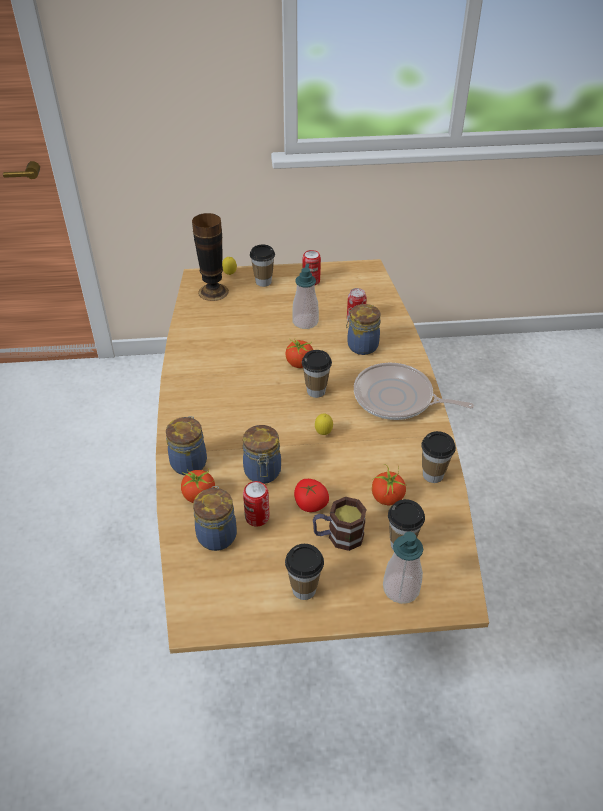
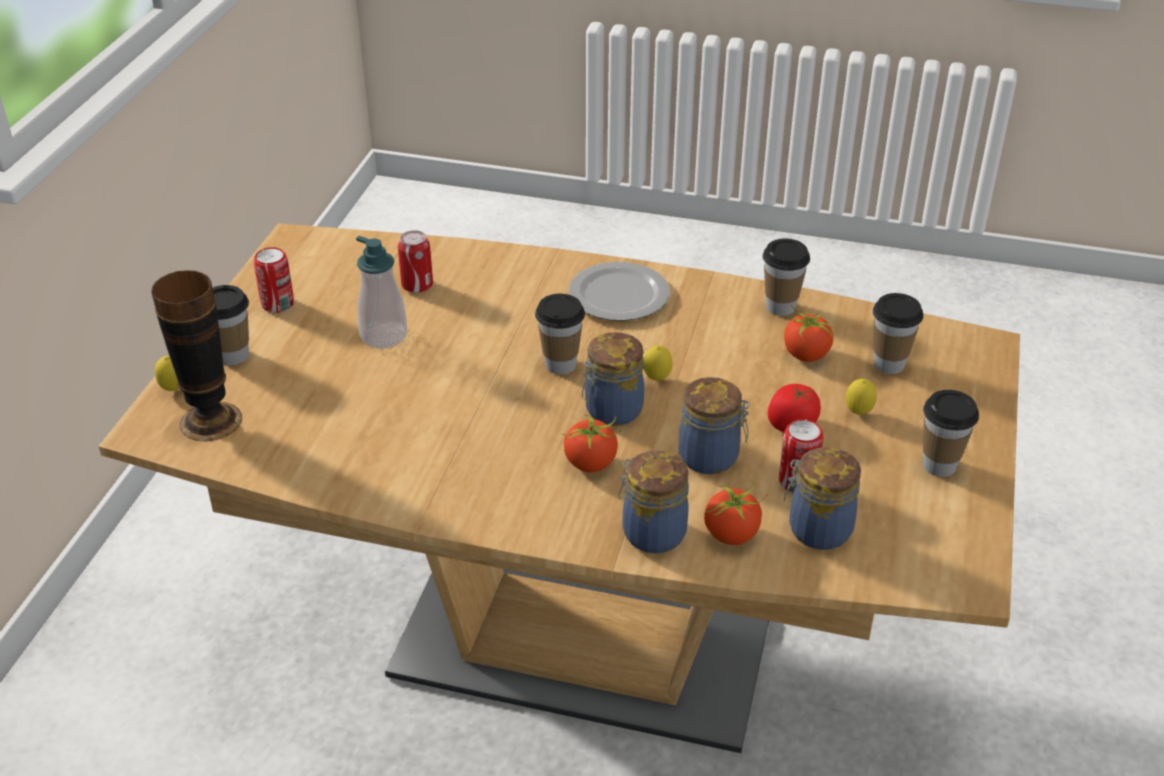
camera: 70 degrees left, 5 degrees down
(299, 363) = (485, 365): tomato -> tomato (591, 463)
(338, 536) = (858, 413): mug -> lemon
(361, 345) = (483, 296): jar -> jar (611, 411)
(397, 398) = (621, 295): frying pan -> plate
(401, 588) = (958, 383): soap dispenser -> none

